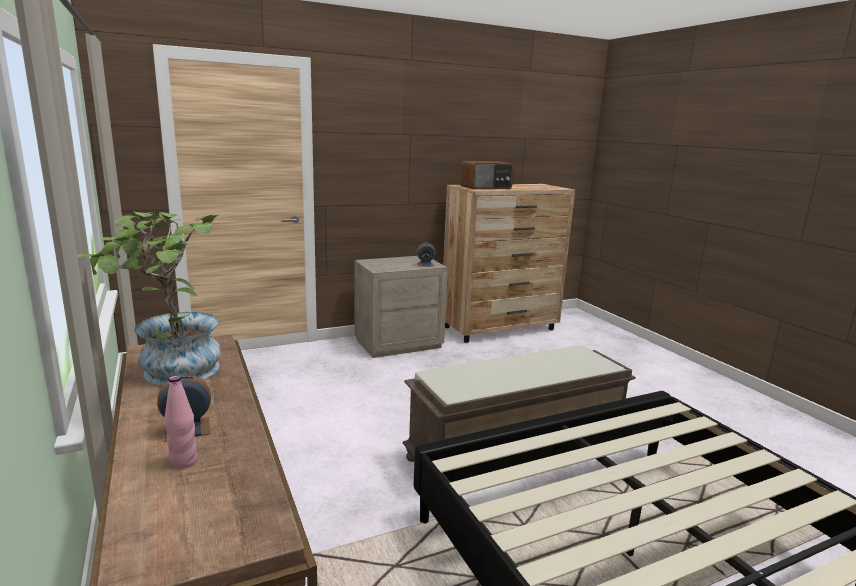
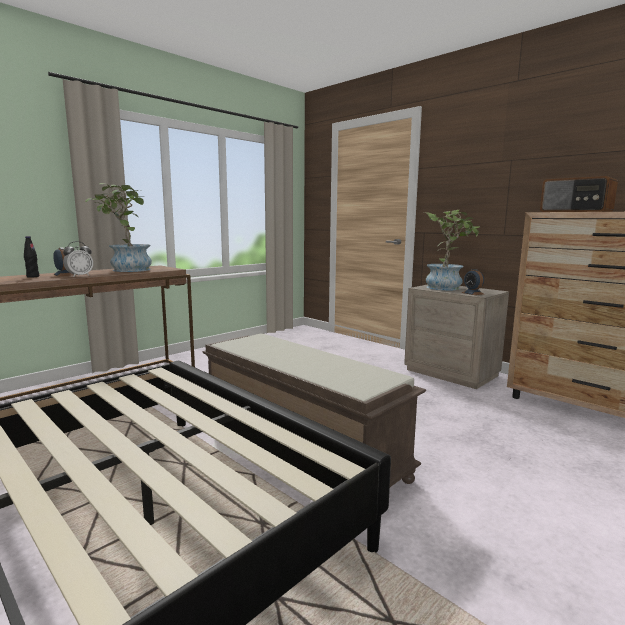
camera: 70 degrees right, 5 degrees down
(183, 462) = (33, 276): pink bottle -> black bottle
(234, 413) = (79, 276): none -> alarm clock
(386, 263) = (447, 287): none -> potted plant

